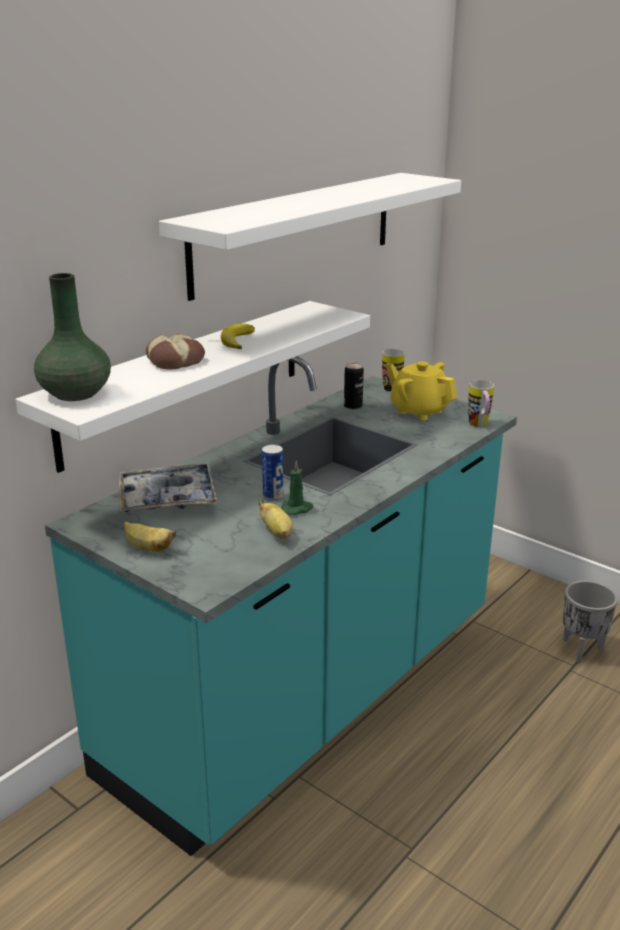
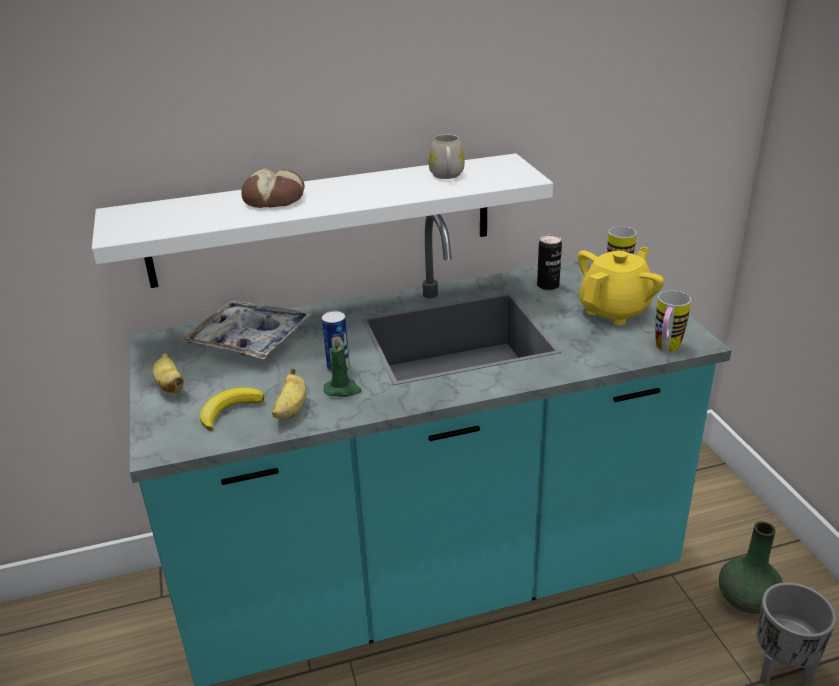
camera: 35 degrees right, 5 degrees up
(76, 394) = (141, 215): green vase -> green vase (747, 600)
(236, 340) = (364, 187): banana -> banana (229, 410)
(287, 323) = (447, 176): none -> white mug
(296, 231) = (495, 69): white shelf -> none
(419, 411) = (615, 310): yellow teapot -> yellow teapot turned 60 degrees clockwise

